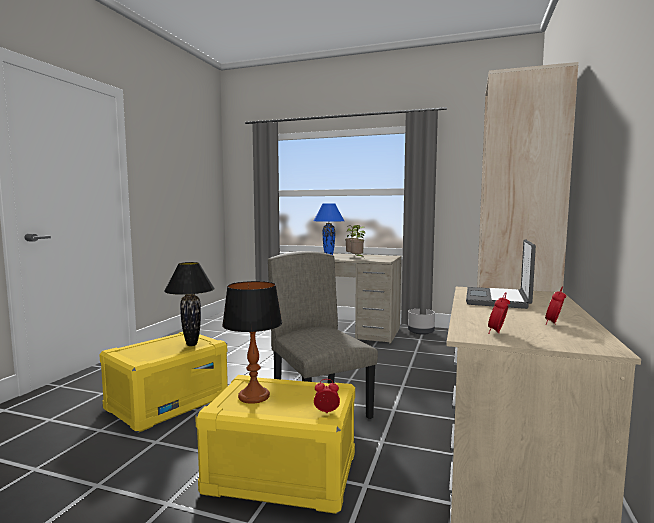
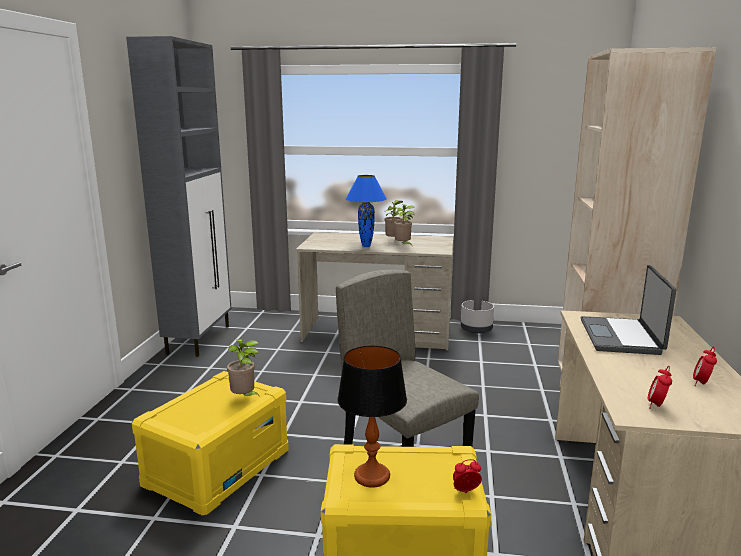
camera: 10 degrees left, 10 degrees up
(192, 345) = (244, 398): black table lamp -> potted plant
(206, 327) = (200, 339): none -> grey cabinet

